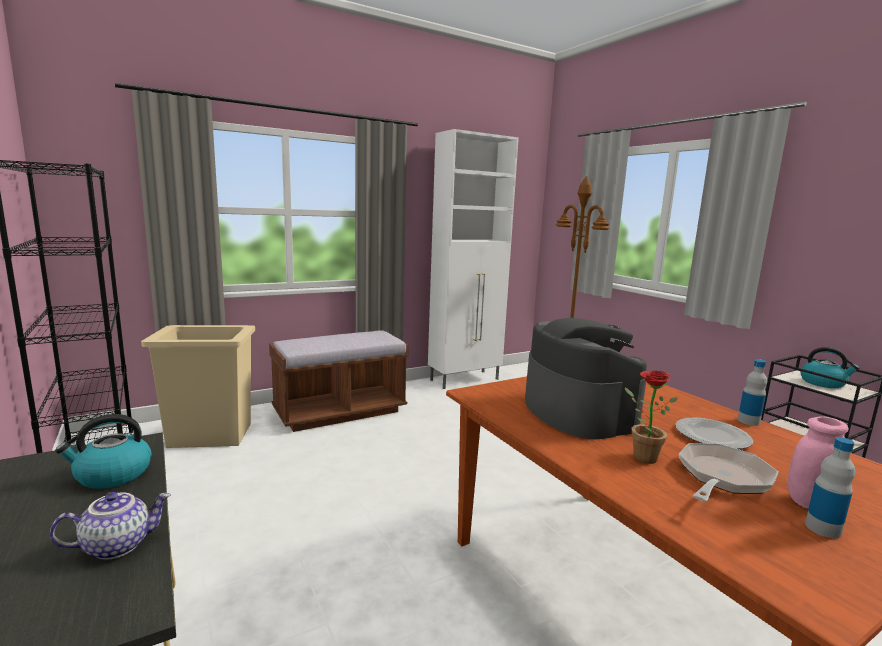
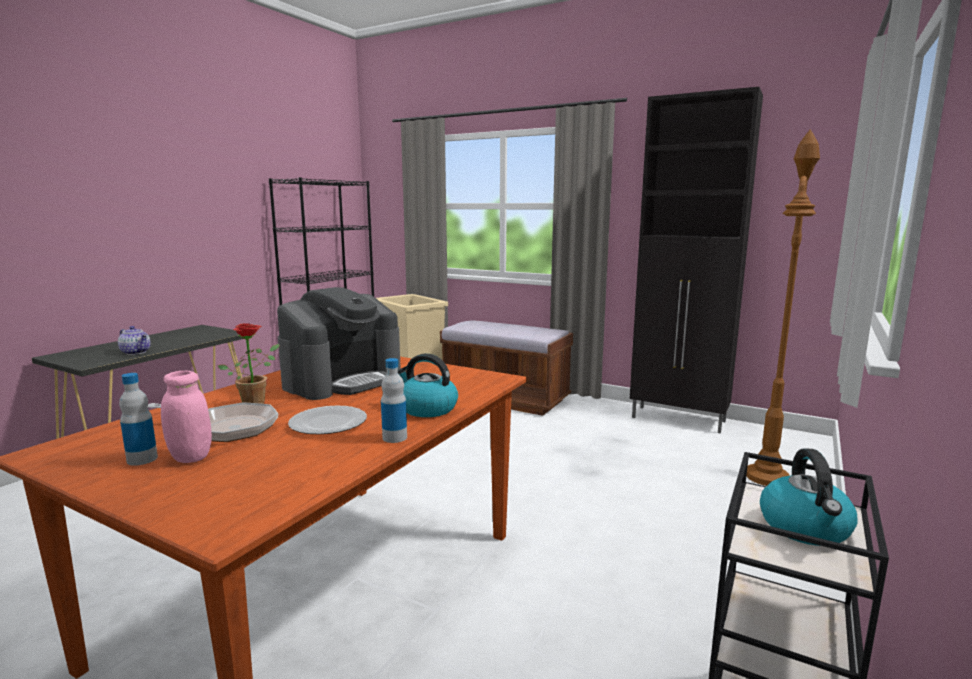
camera: 60 degrees right, 0 degrees up
(112, 475) = (198, 338): kettle -> kettle (427, 409)
(465, 379) = (679, 420): white cabinet -> black cabinet

